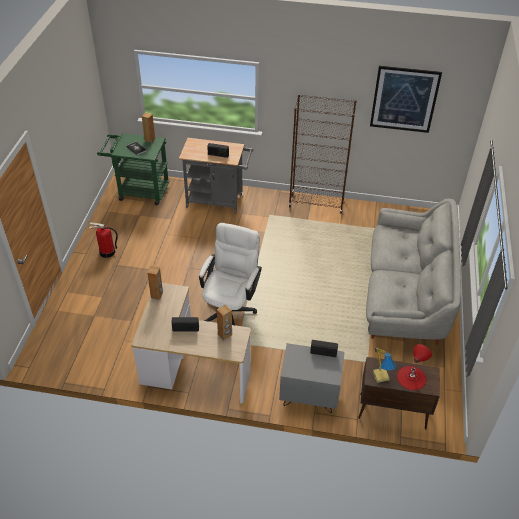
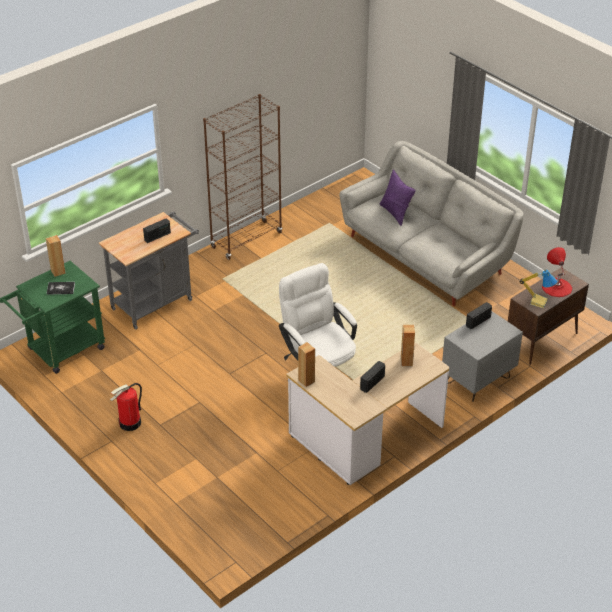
camera: 50 degrees left, 5 degrees down
(400, 247) = (396, 213): none -> purple pillow
(404, 99) = (300, 68): picture -> none

